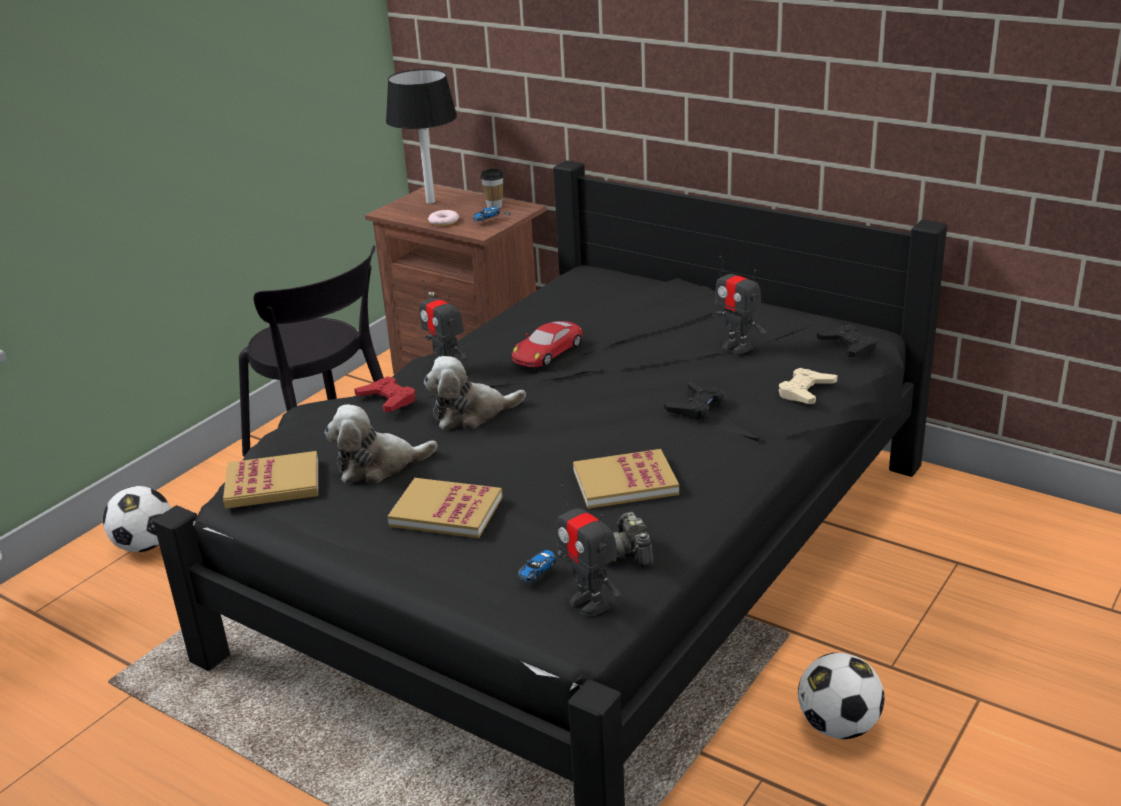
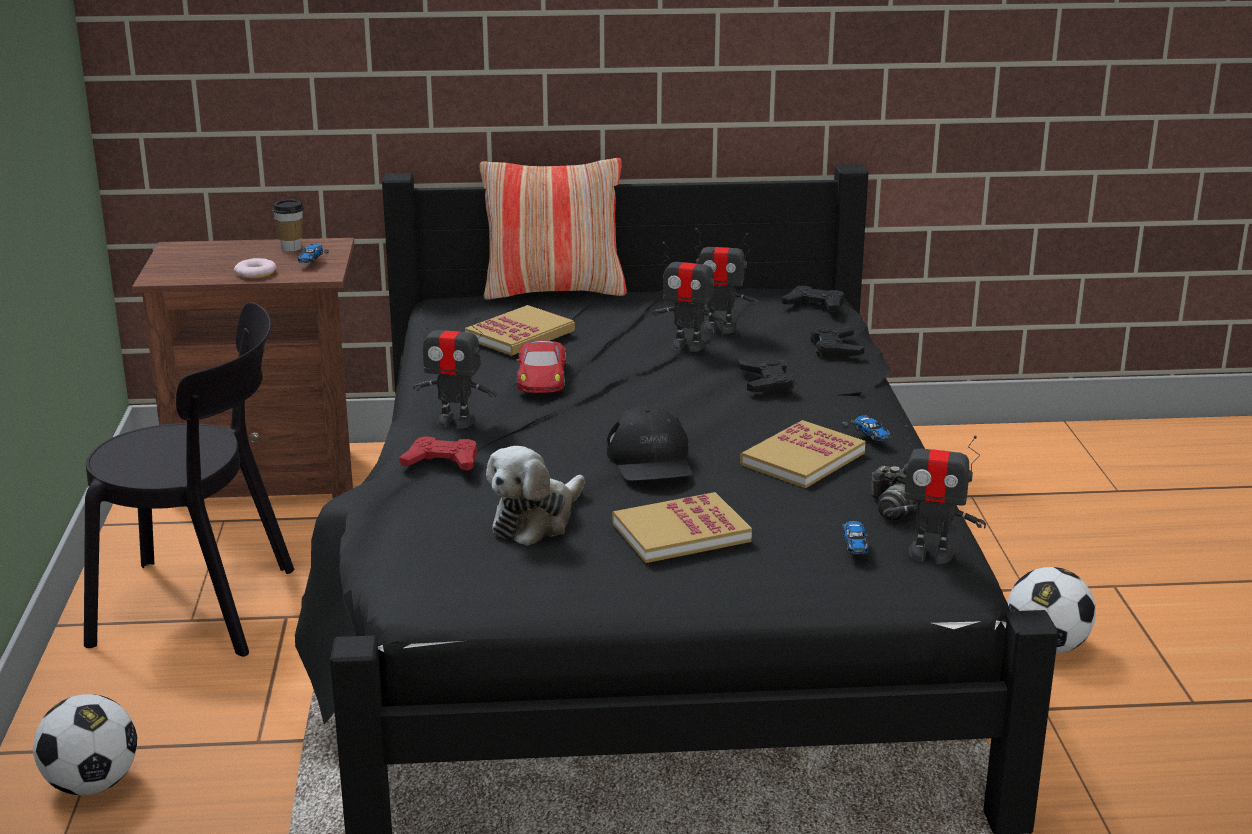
camera: 40 degrees left, 5 degrees down
(273, 484) = (444, 572): book -> book (520, 335)
(430, 202) = (198, 258): black table lamp -> none
(471, 414) = (552, 450): plush toy -> none
(513, 445) = (651, 460): none -> black cap
(671, 280) = (554, 290): none -> pillow
(688, 355) = (688, 346): none -> toy robot
(704, 479) = (865, 436): none -> toy car
(805, 391) = (835, 348): beige game controller -> black game controller

